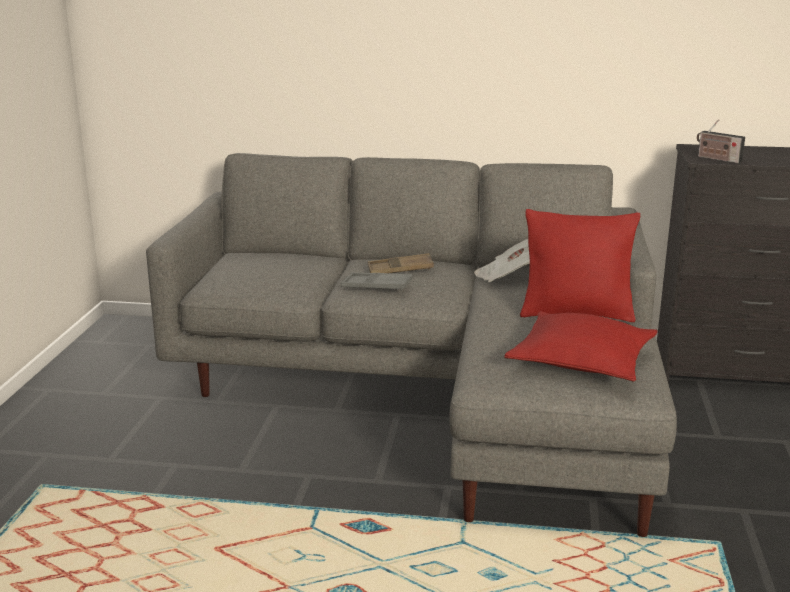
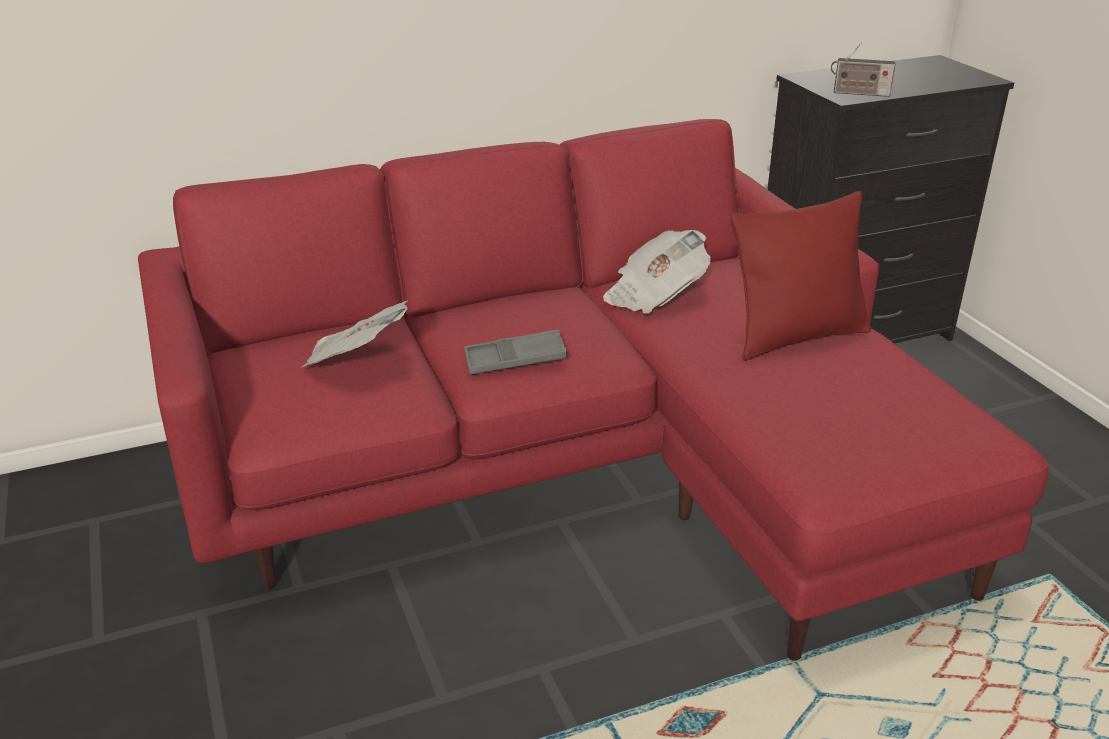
camera: 30 degrees left, 10 degrees up
(288, 268) = (357, 360): none -> newspaper
(400, 270) = (513, 321): brown tray -> none
(433, 394) = (574, 473): grey sofa -> red sofa
(581, 361) = (890, 413): red pillow -> none

